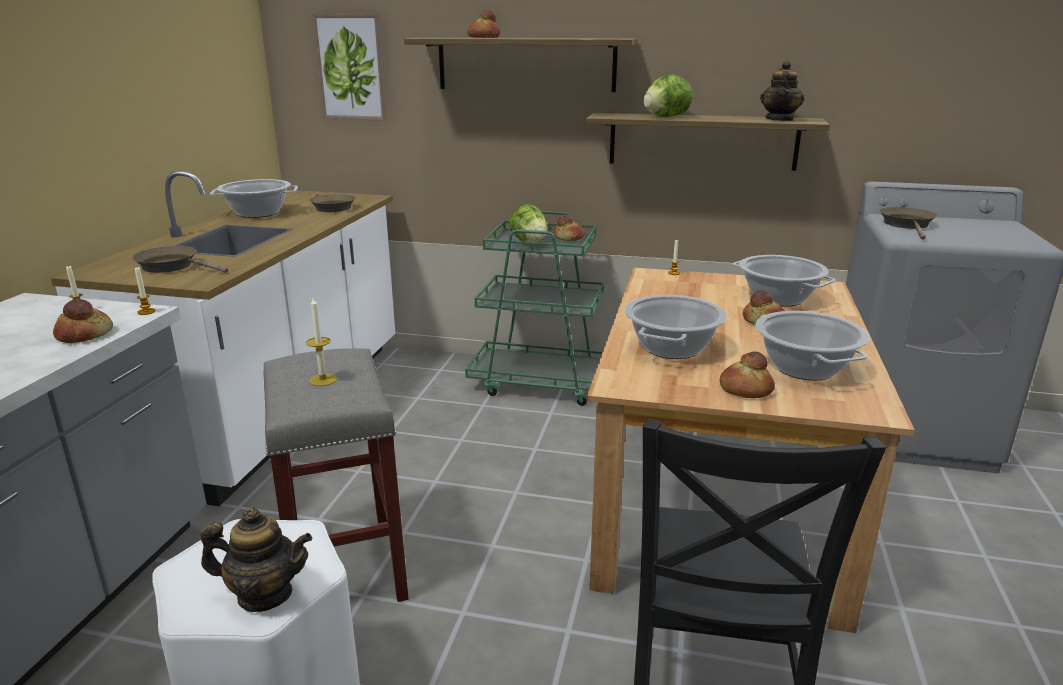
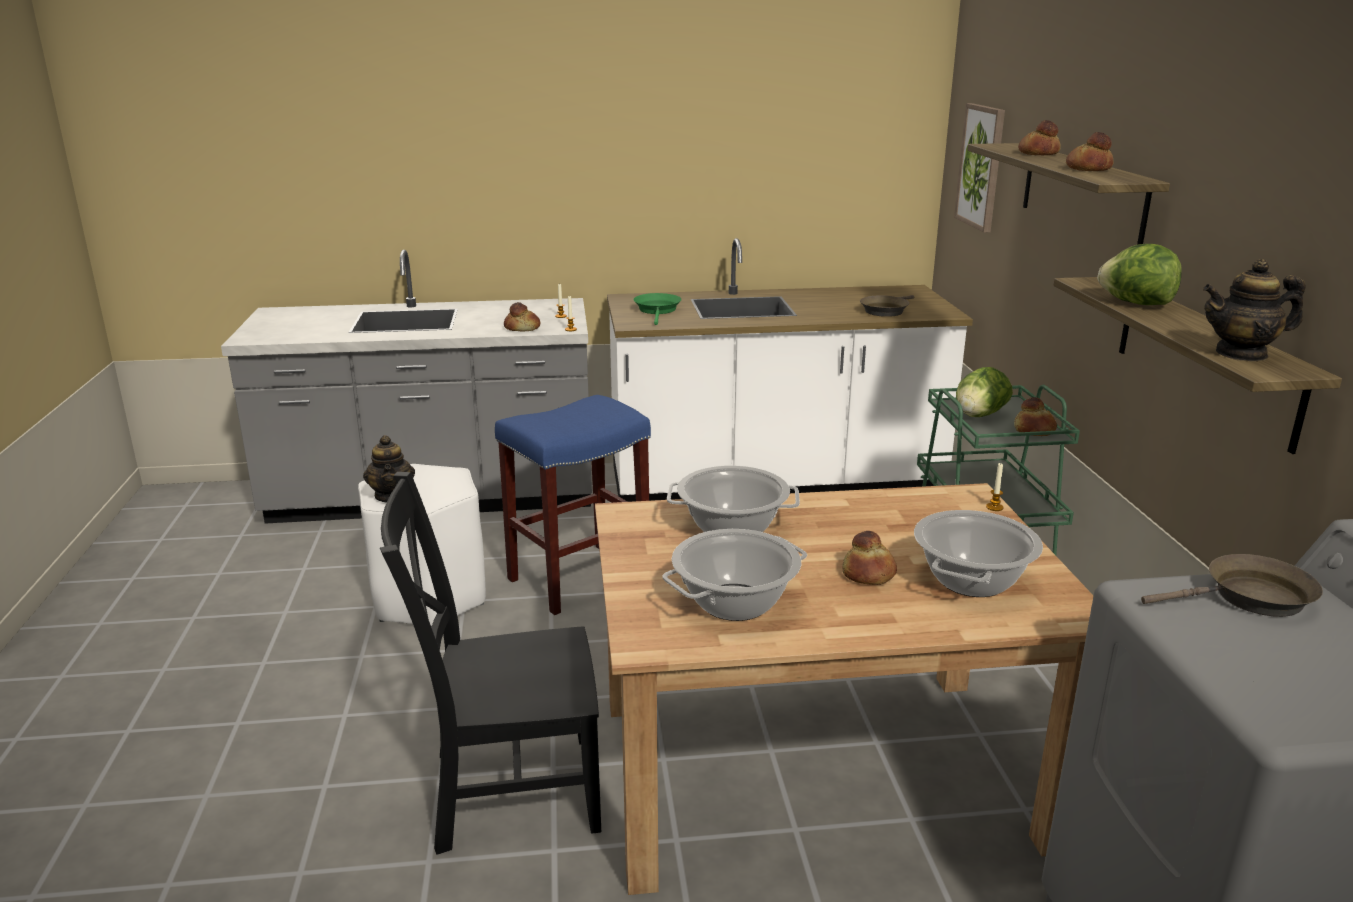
camera: 70 degrees right, 0 degrees up
(172, 266) = (658, 310): brown frying pan -> green frying pan
(257, 213) = (827, 296): cooking pot -> none
(323, 380) = (573, 416): candle -> none
(344, 565) = (580, 577): grey stool -> blue stool
(745, 389) = (652, 571): bread -> bread (1087, 169)

